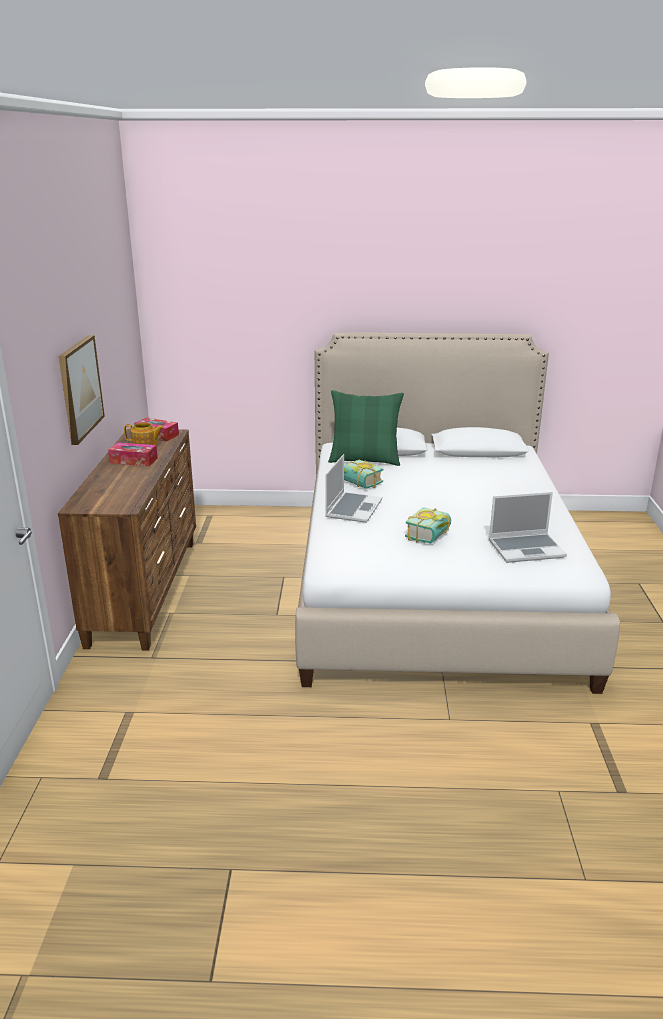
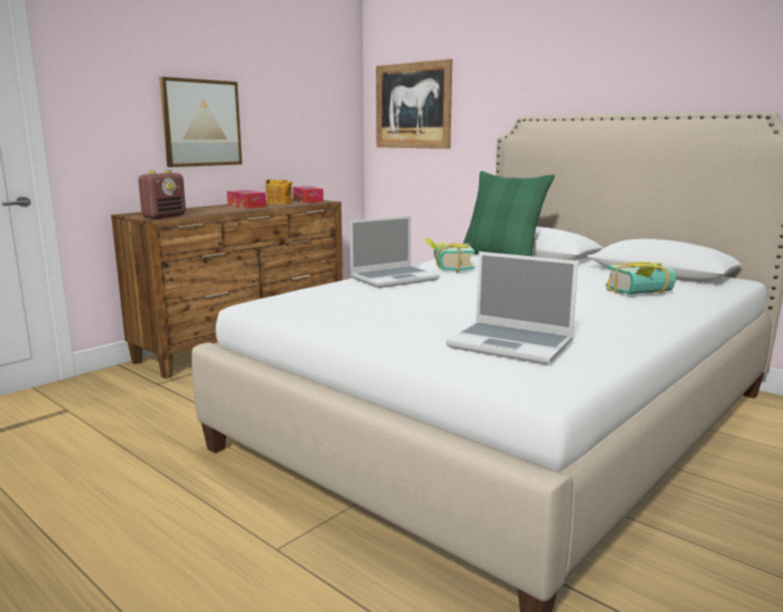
camera: 40 degrees right, 10 degrees down
(124, 502) = (164, 216): none -> radio
(207, 317) = (413, 106): none -> picture
(432, 536) = (417, 309): book -> book (642, 293)

